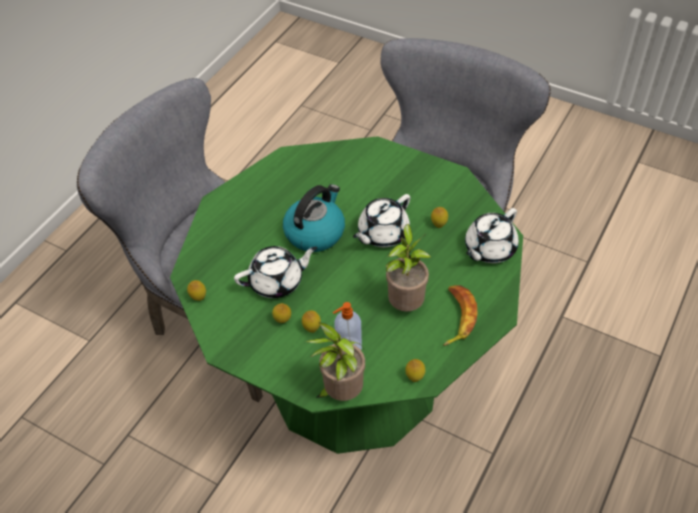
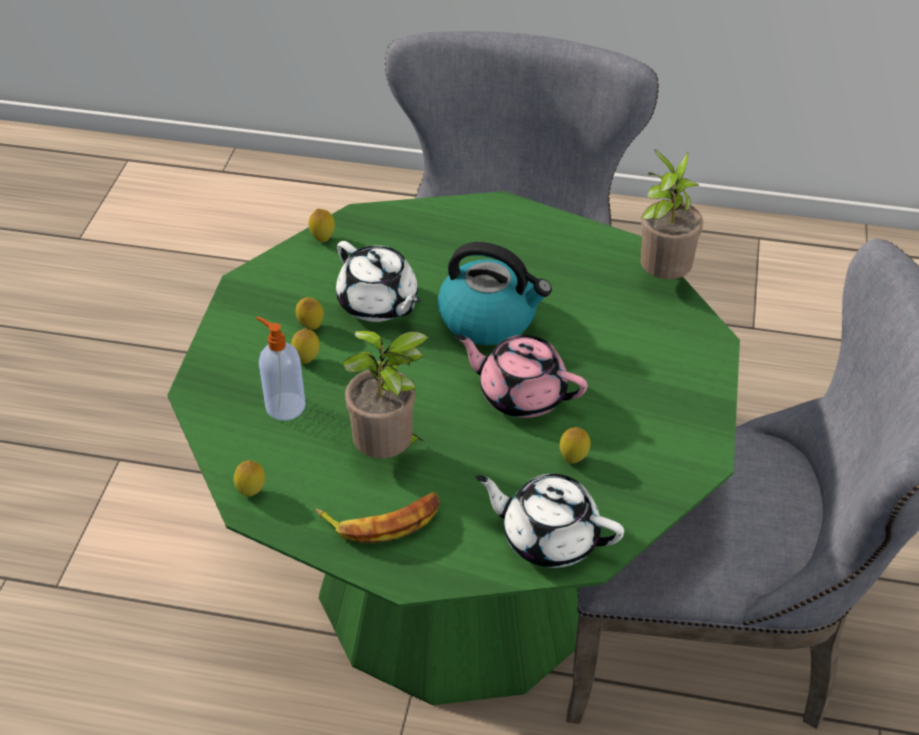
camera: 70 degrees right, 5 degrees down
(340, 393) = (204, 416): potted plant -> potted plant (661, 277)
(382, 234) = (521, 394): white teapot -> pink teapot

